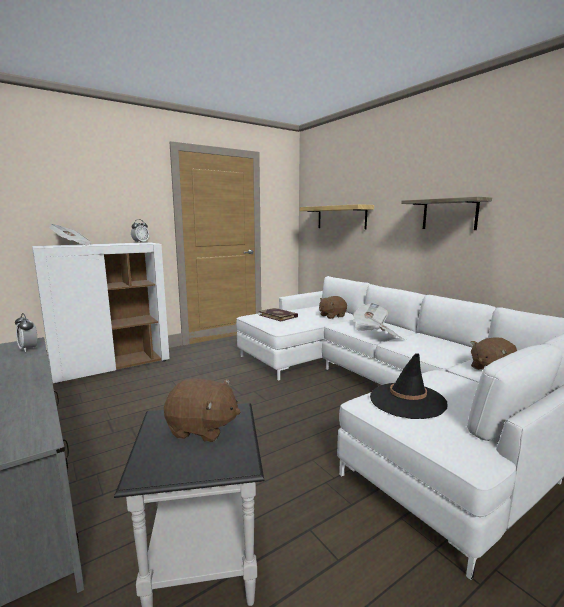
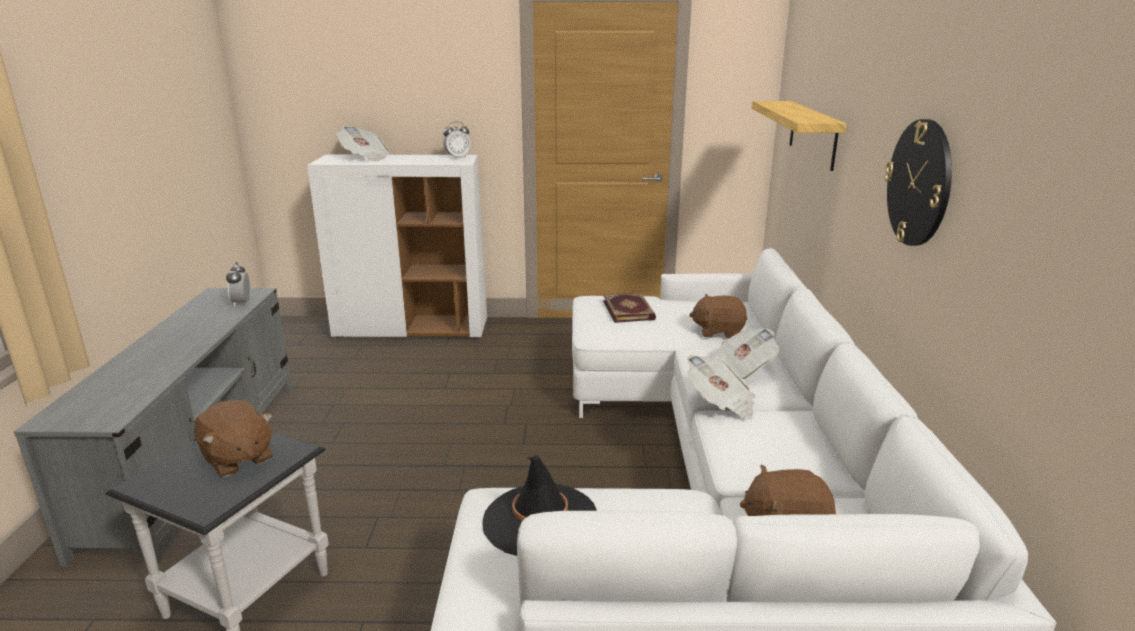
camera: 35 degrees right, 10 degrees up
(449, 214) = (919, 183): shelf -> wall clock

